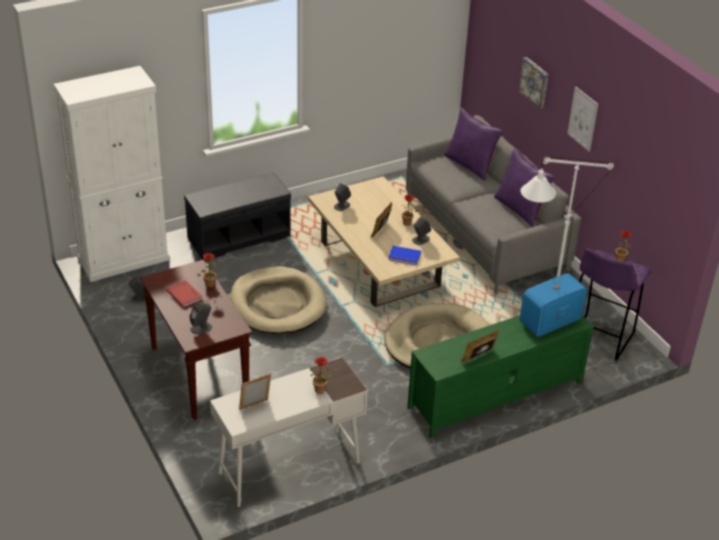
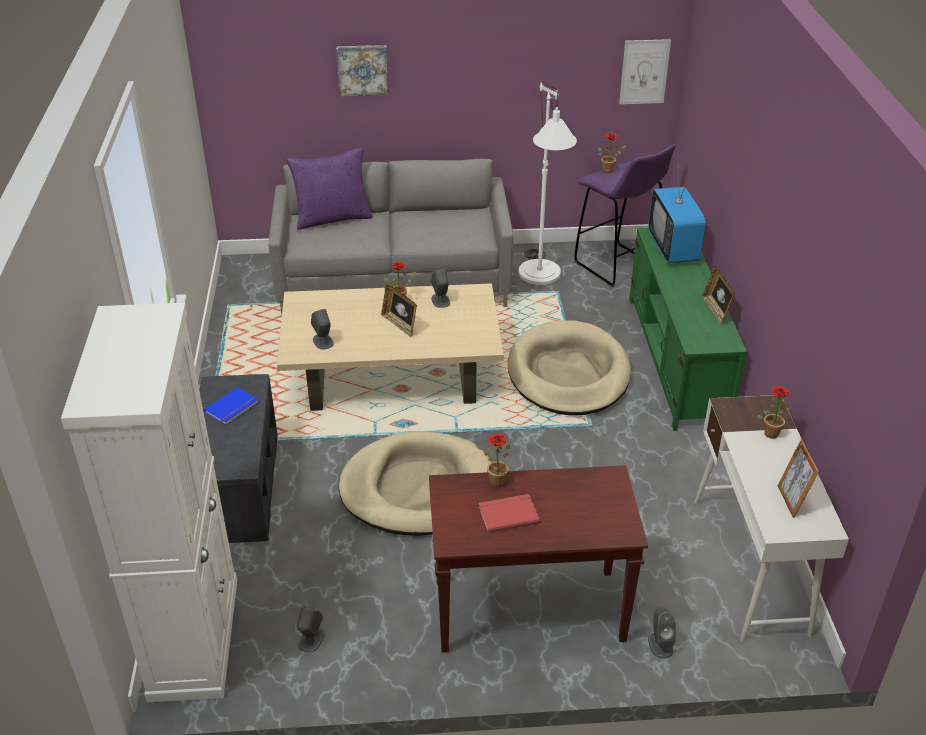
camera: 65 degrees left, 0 degrees up
(201, 328) = (597, 514): grey speaker -> grey speaker (660, 644)
(404, 257) = (467, 322): blue book -> blue book (233, 408)
(520, 209) = (444, 212): purple pillow -> none
(582, 119) = (466, 64): picture -> picture (644, 72)

